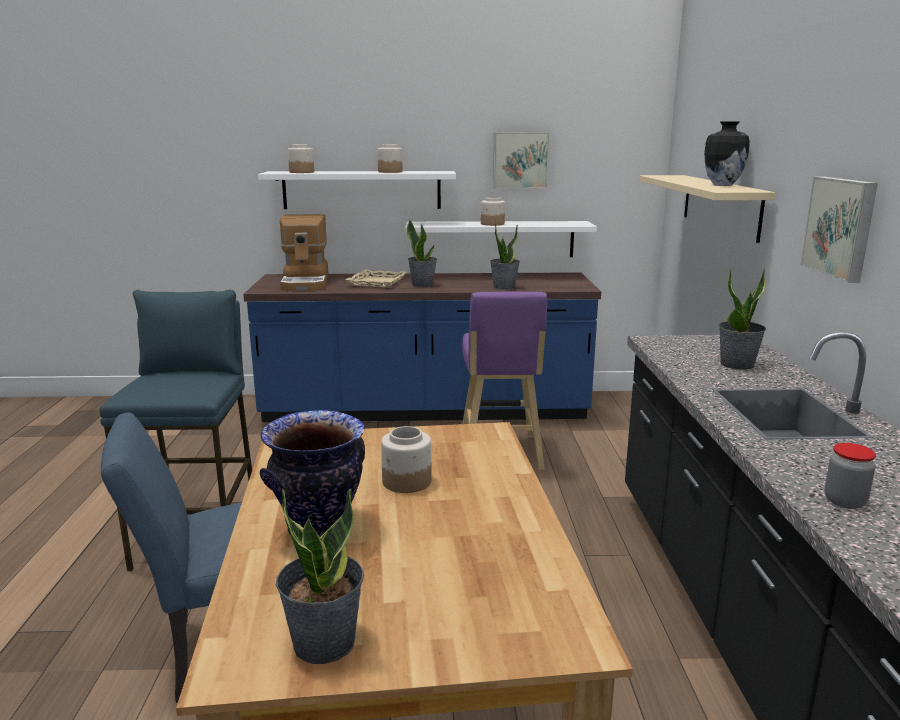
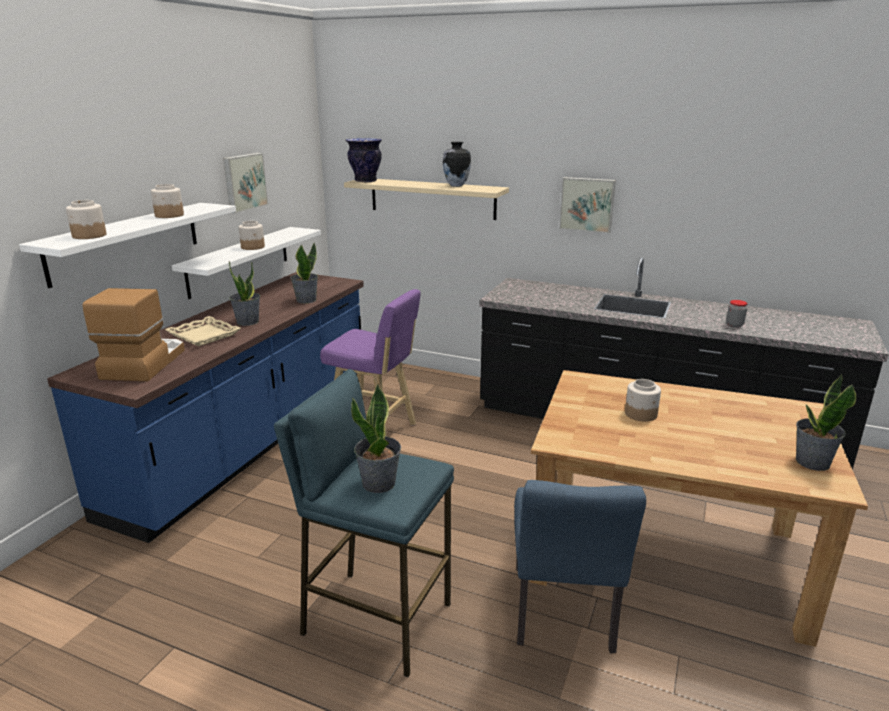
camera: 65 degrees left, 5 degrees up
(306, 282) = (143, 363): coffee machine -> coffee machine turned 105 degrees counterclockwise
(319, 530) = (697, 448): vase -> vase (366, 181)
(737, 365) = (558, 294): potted plant -> potted plant (379, 483)

